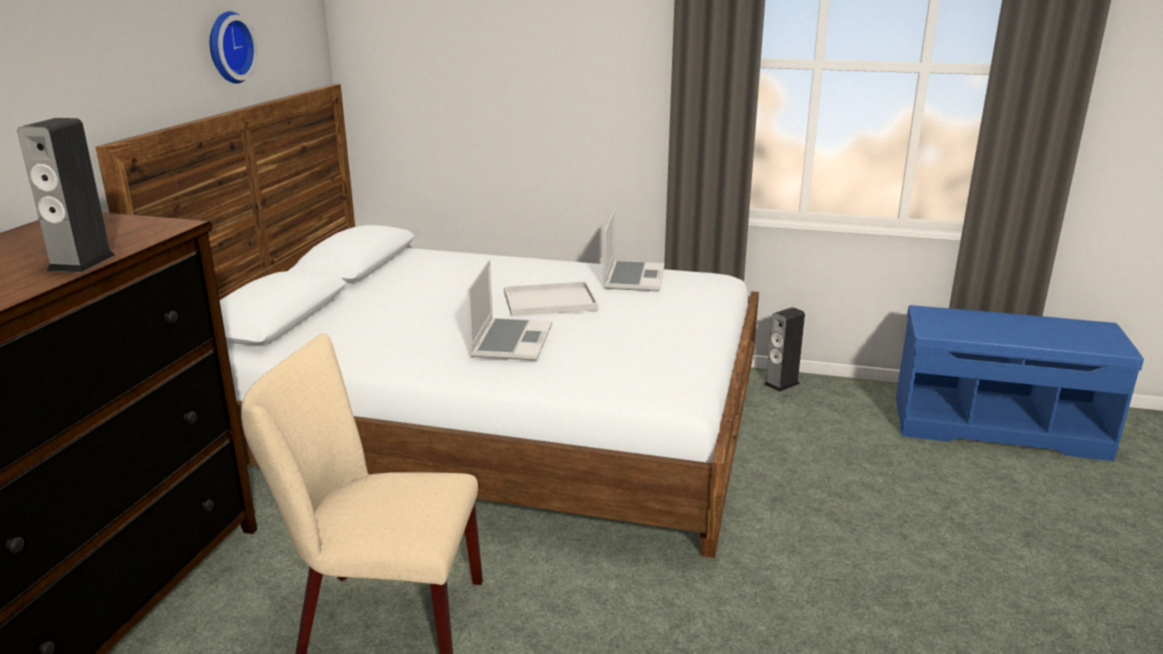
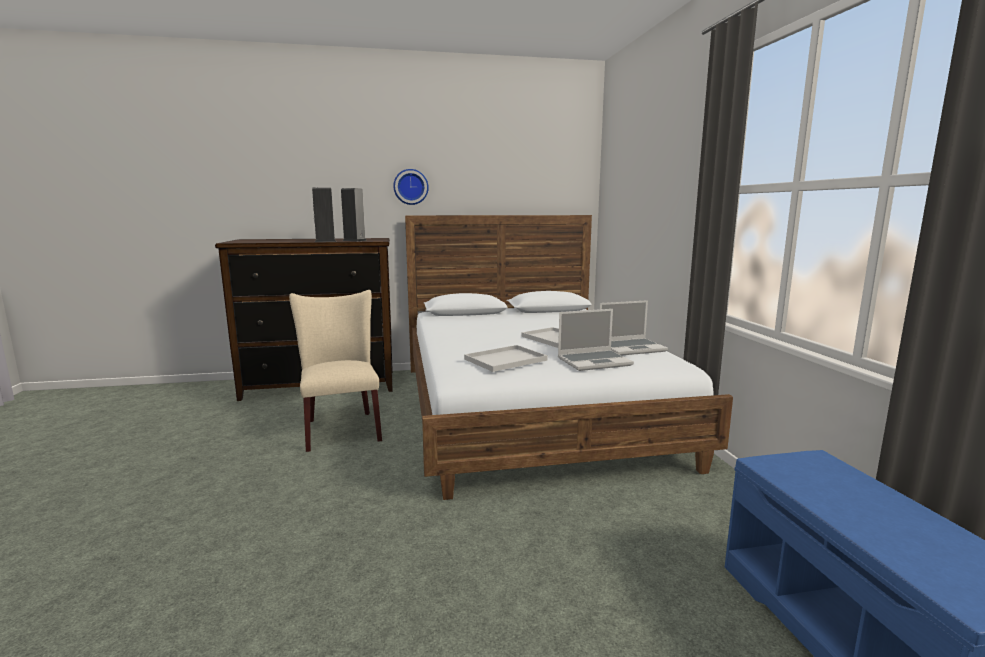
camera: 65 degrees right, 10 degrees down
(228, 47) = (506, 186): wall clock -> wall clock (410, 187)
(511, 341) = (485, 340): laptop -> laptop (594, 361)
(635, 350) = (505, 360): none -> white tray
(781, 384) = (729, 489): speaker -> speaker (354, 240)

